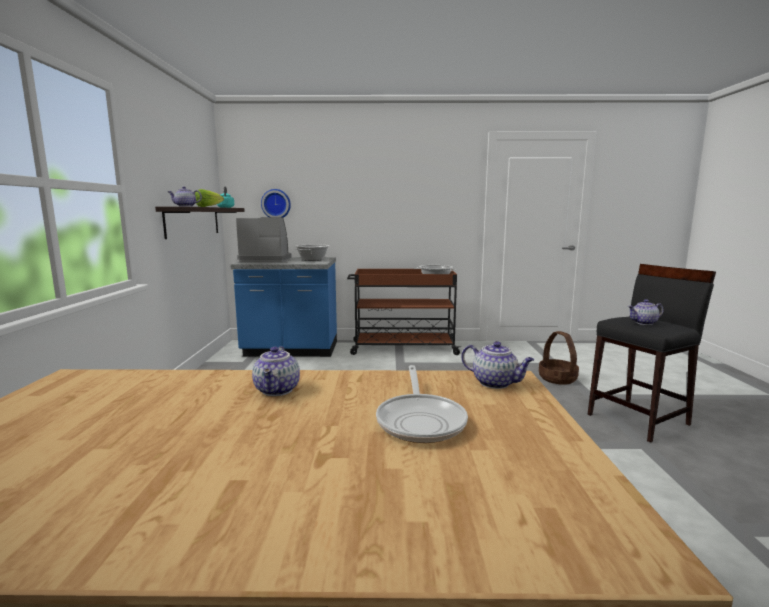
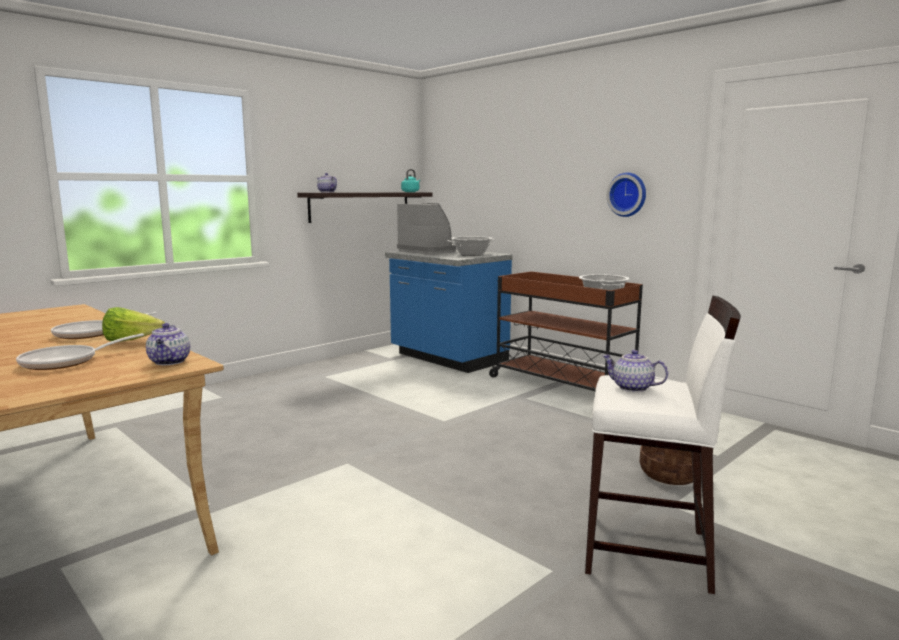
camera: 45 degrees right, 0 degrees up
(208, 207) = (369, 192): lettuce -> lettuce (131, 341)
(276, 204) = (464, 188): wall clock -> wall clock (628, 194)
(278, 390) = (91, 333): teapot -> frying pan
(639, 419) = (648, 552): black stool -> white stool

